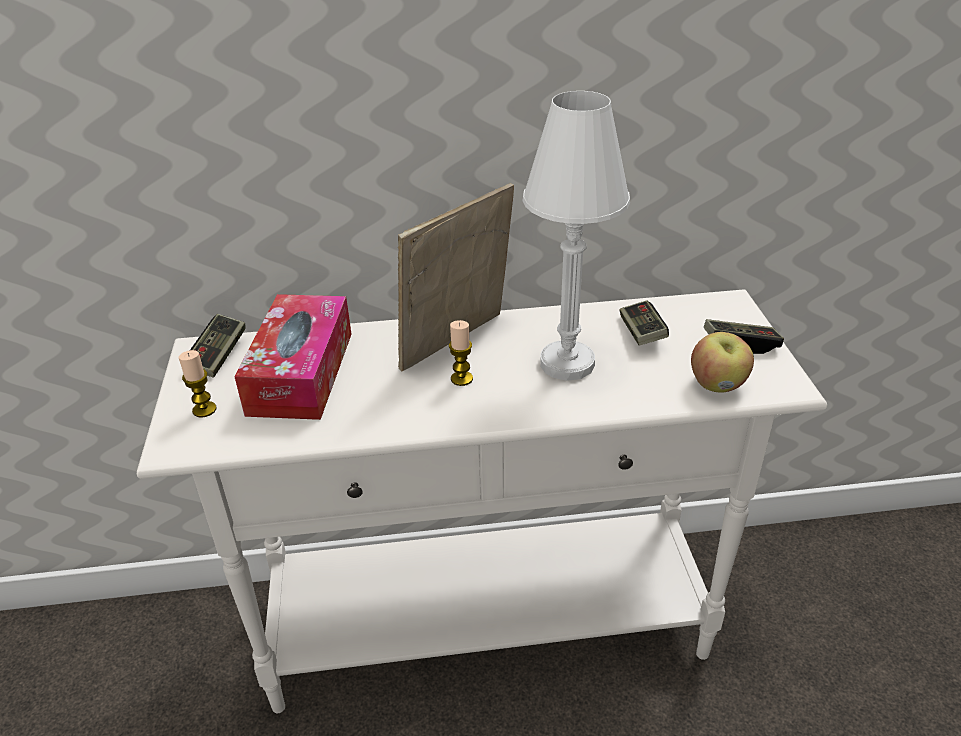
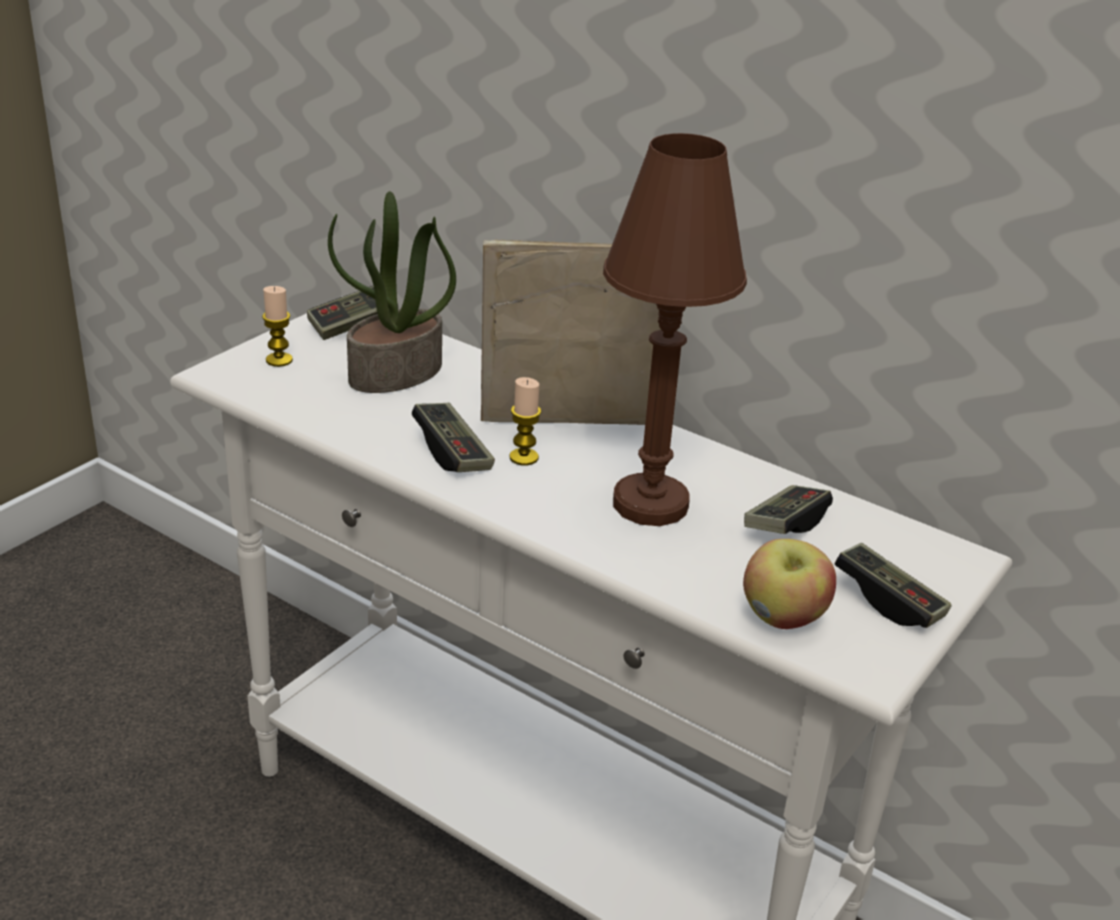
camera: 40 degrees right, 5 degrees down
(301, 372) = (395, 374): tissue box -> potted plant
(417, 401) = (452, 452): none -> game controller
(567, 363) = (650, 504): white table lamp -> brown table lamp

